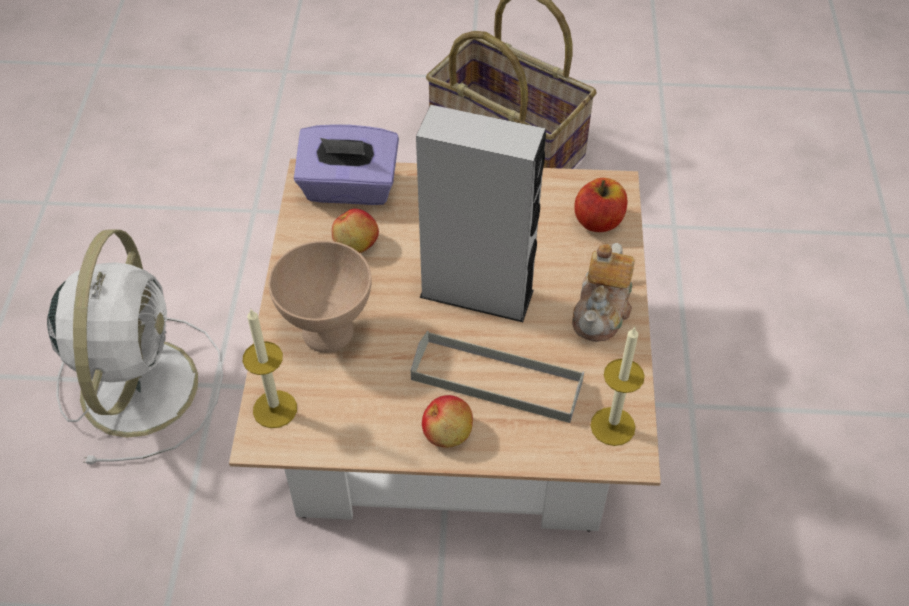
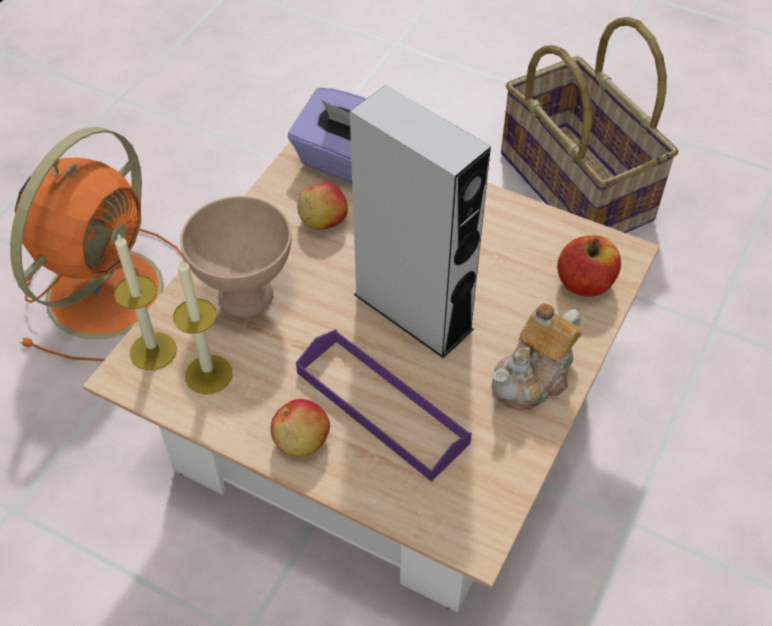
camera: 25 degrees right, 0 degrees up
(140, 382) = (108, 289): white fan -> orange fan
(496, 380) = (381, 407): grey tray -> purple tray
(612, 426) = (475, 503): candle -> candle (208, 374)

